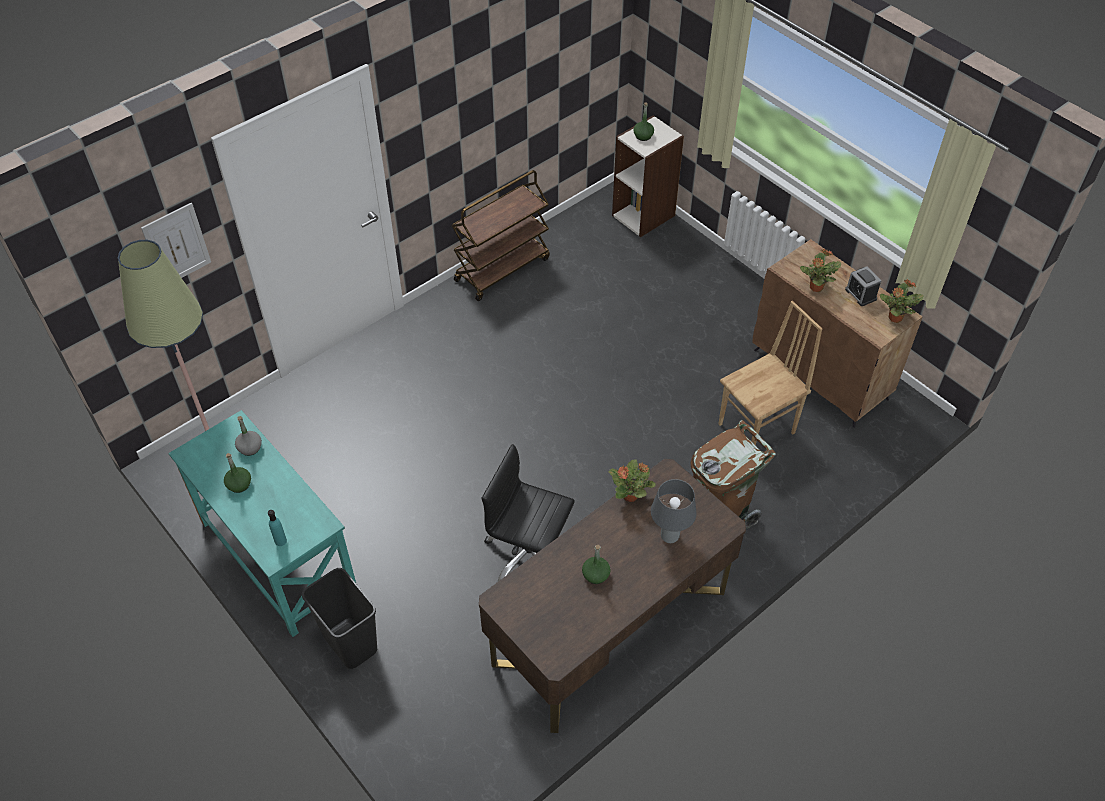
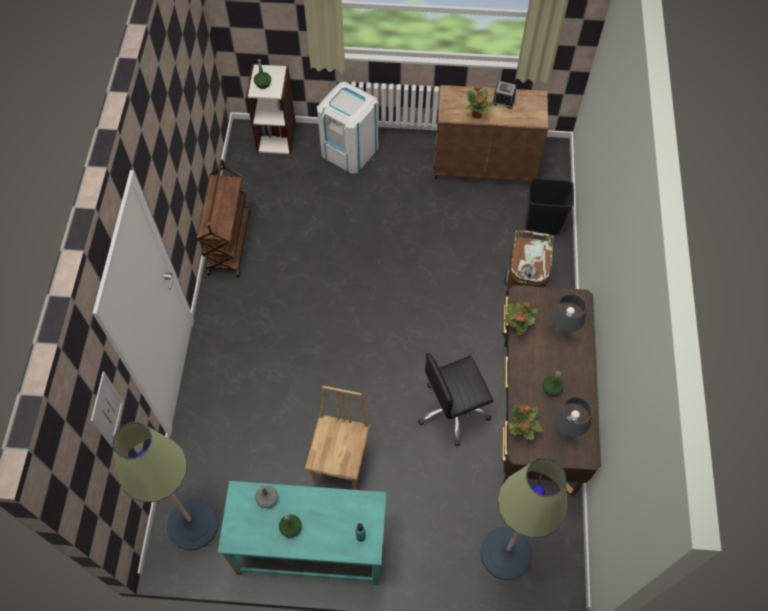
camera: 45 degrees left, 10 degrees up
(349, 644) = (415, 556): black trash can -> black trash can (541, 226)
(428, 719) = (506, 553): none -> floor lamp
(562, 622) = (565, 432): none -> grey table lamp
(699, 270) = (350, 150): none -> white trash can
(758, 429) = (487, 226): brown chair -> brown chair (342, 465)
(894, 318) = (535, 103): potted plant -> potted plant (521, 431)

